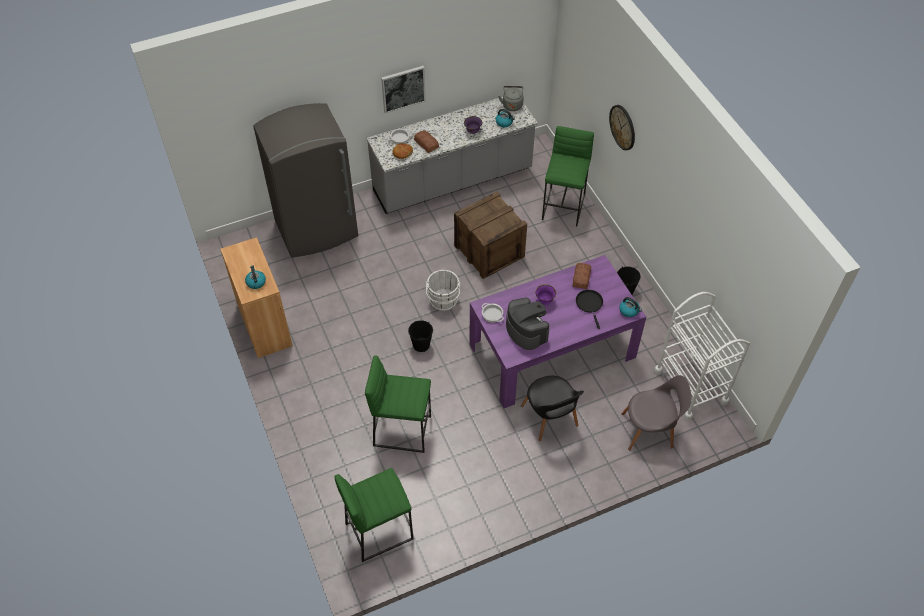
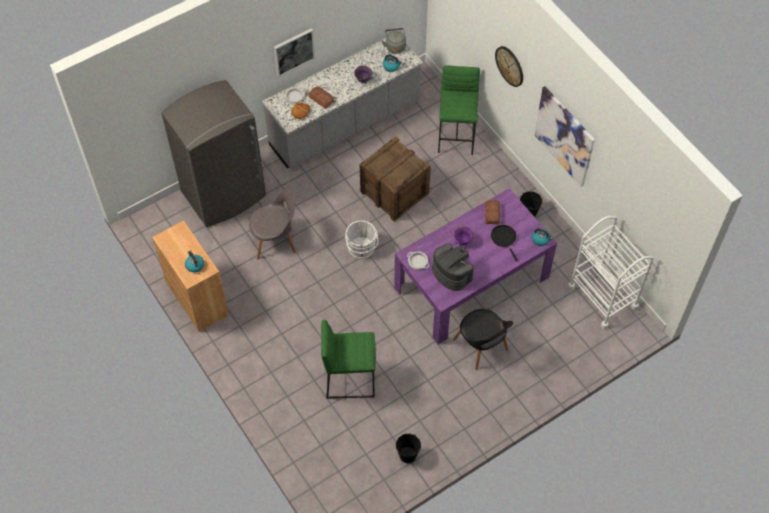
camera: 10 degrees left, 5 degrees up
(379, 530) = (349, 474): green stool -> none
(421, 345) = (349, 295): black bucket -> black bucket (407, 455)
(650, 430) = (572, 343): grey chair -> grey chair (275, 240)
(670, 204) = (564, 136): none -> picture

